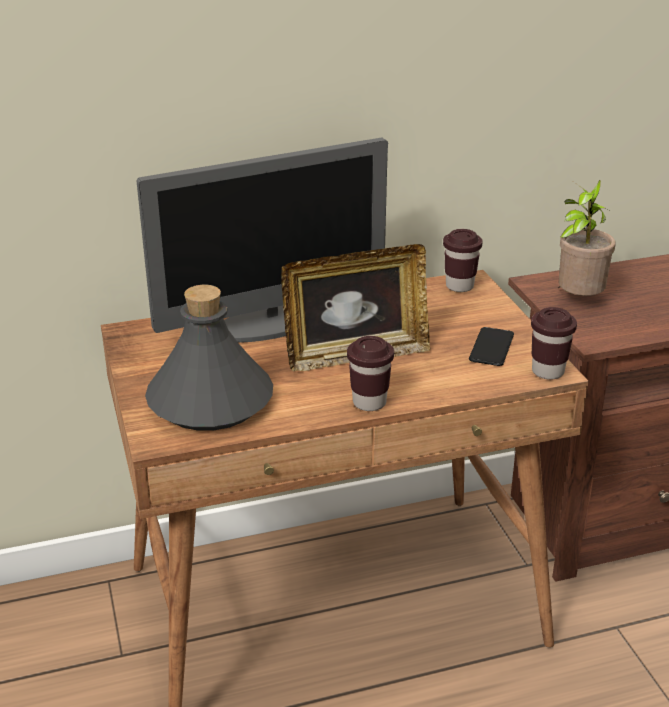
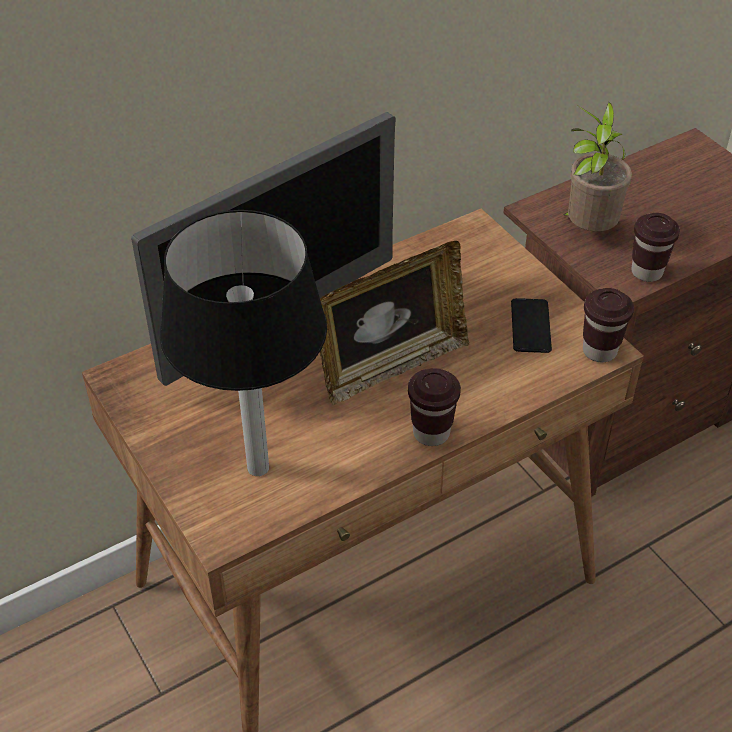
camera: 15 degrees left, 15 degrees up
(211, 402) = (259, 467): grey bottle -> table lamp
(459, 286) = (465, 239): brown cup -> brown cup (646, 272)

